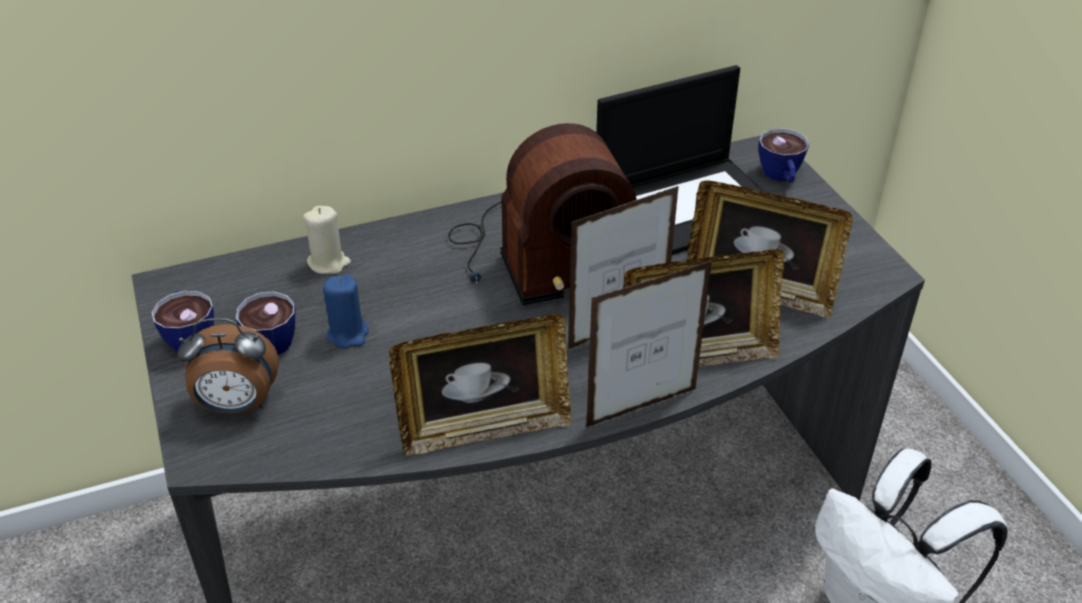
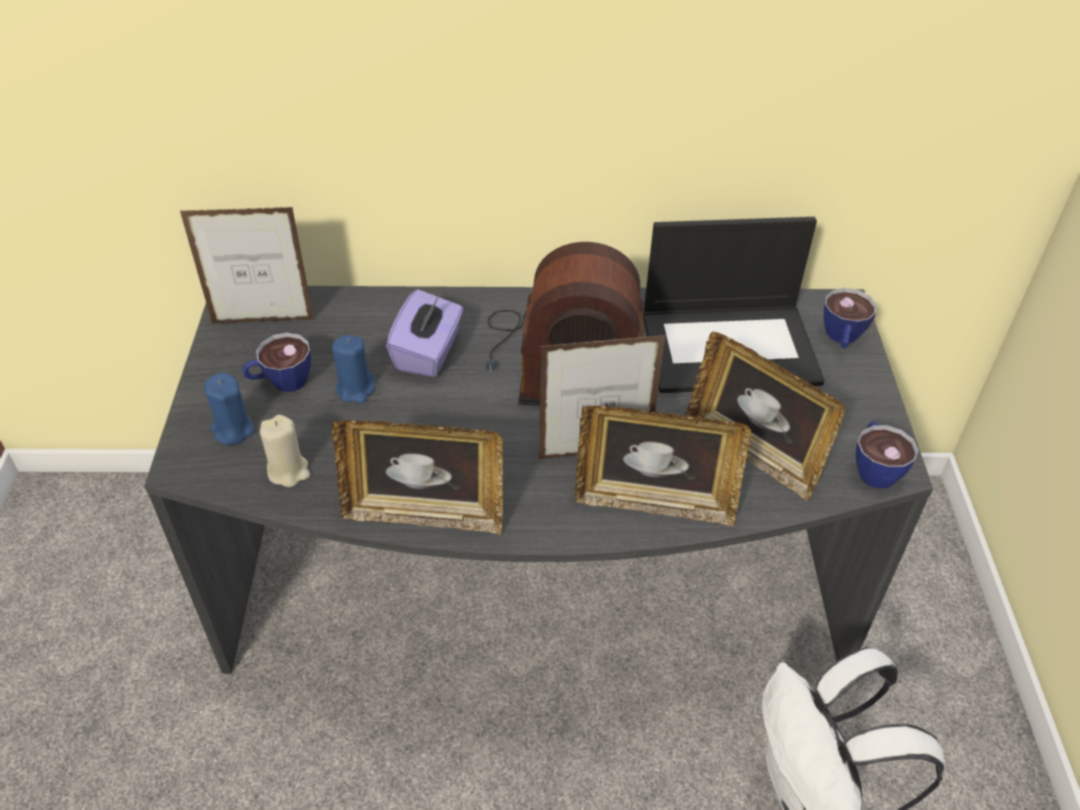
camera: 20 degrees right, 5 degrees up
(189, 336) = (228, 354): cup -> cup (874, 467)
(237, 406) = (233, 430): alarm clock -> blue candle
(328, 263) = (374, 317): beige candle -> beige candle (288, 471)
(404, 282) = (428, 353): none -> purple tissue box
(642, 408) = (575, 537): picture frame -> picture frame (263, 321)

